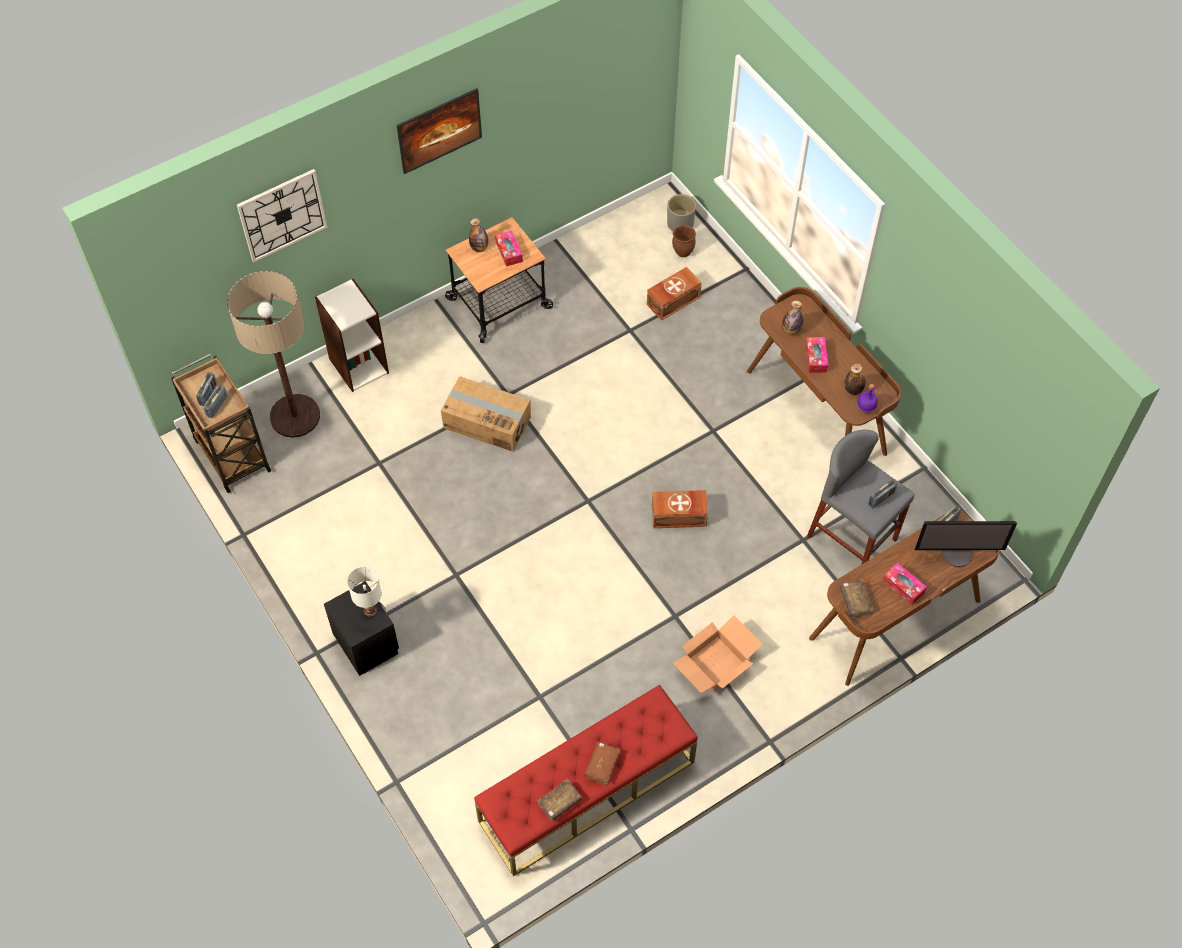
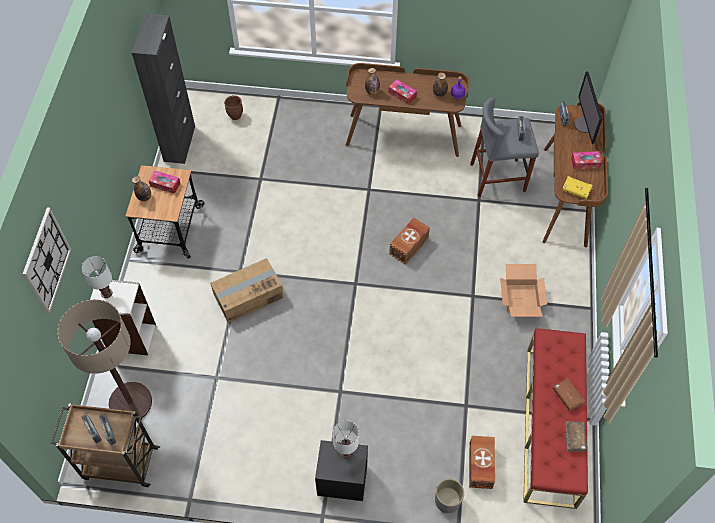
camera: 50 degrees left, 0 degrees up
(344, 297) = (106, 293): none -> white table lamp
(441, 142) = (92, 133): picture -> none
(602, 234) = (179, 144): none -> black cabinet
(672, 301) = (262, 145): brown storage box -> brown storage box (479, 466)
(680, 224) = (215, 103): grey planter -> grey planter (447, 501)
(855, 601) = (576, 190): brown book -> yellow book
(957, 553) = (585, 125): monitor -> monitor turned 135 degrees clockwise

